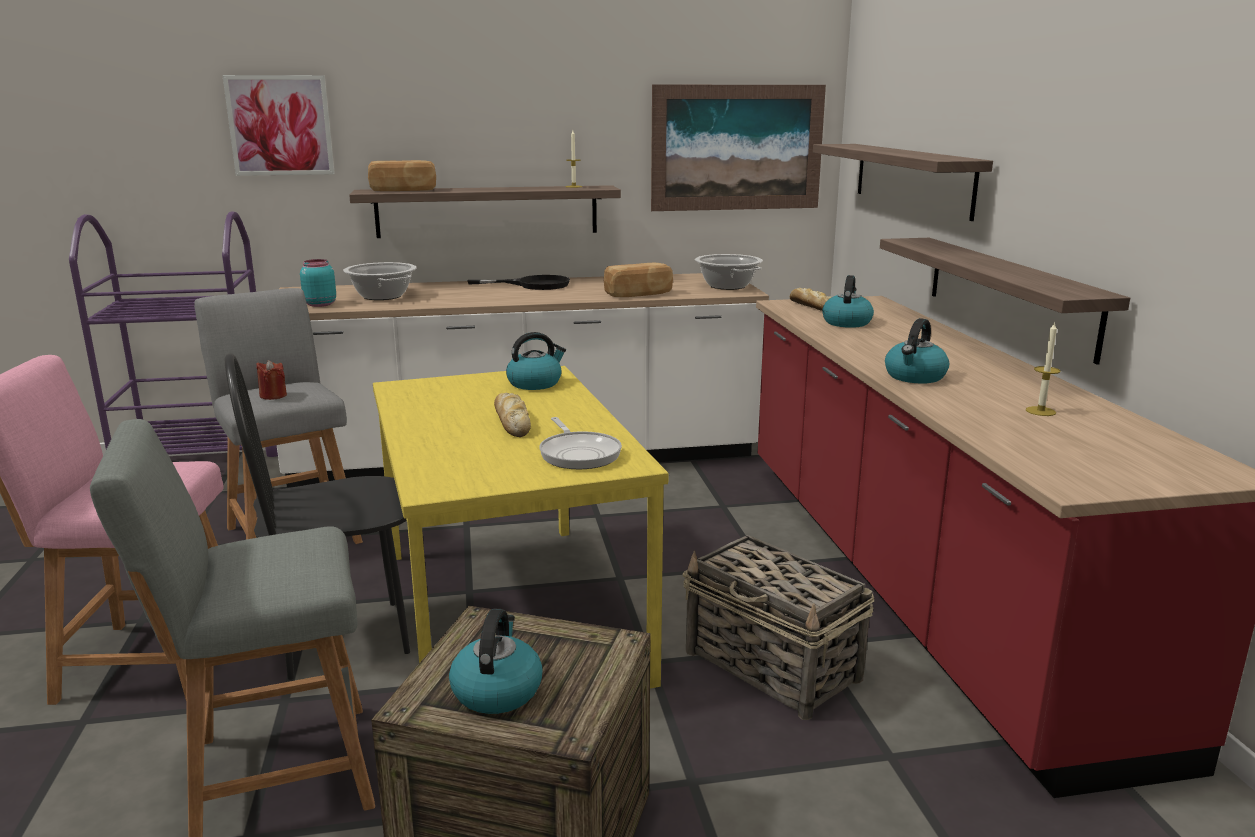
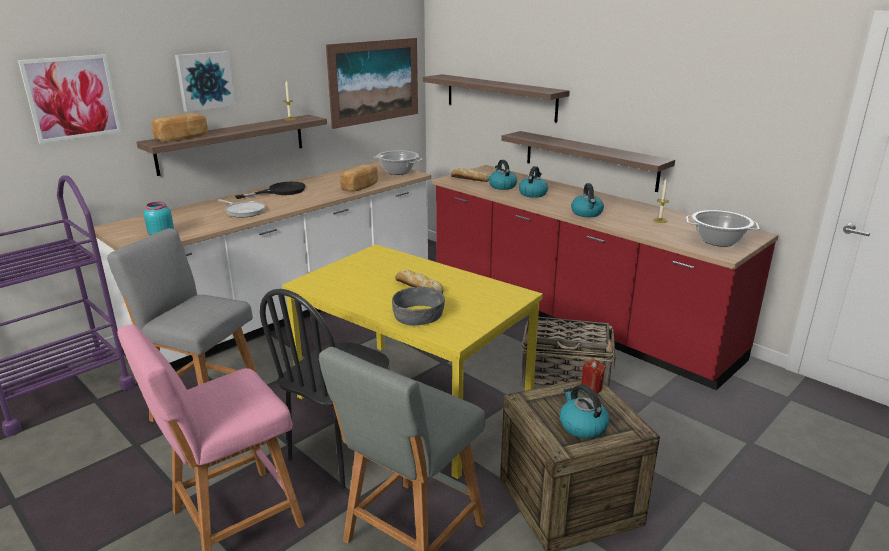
camera: 35 degrees left, 5 degrees up
(273, 396) = (202, 312): red candle -> red candle (591, 387)
(383, 296) = (194, 220): cooking pot -> cooking pot (718, 241)
(446, 451) = (418, 315): none -> grey bowl
(455, 120) = (204, 80): none -> picture
(535, 383) = (382, 260): kettle -> kettle (533, 194)
(579, 454) = (486, 296): frying pan -> frying pan (244, 211)

